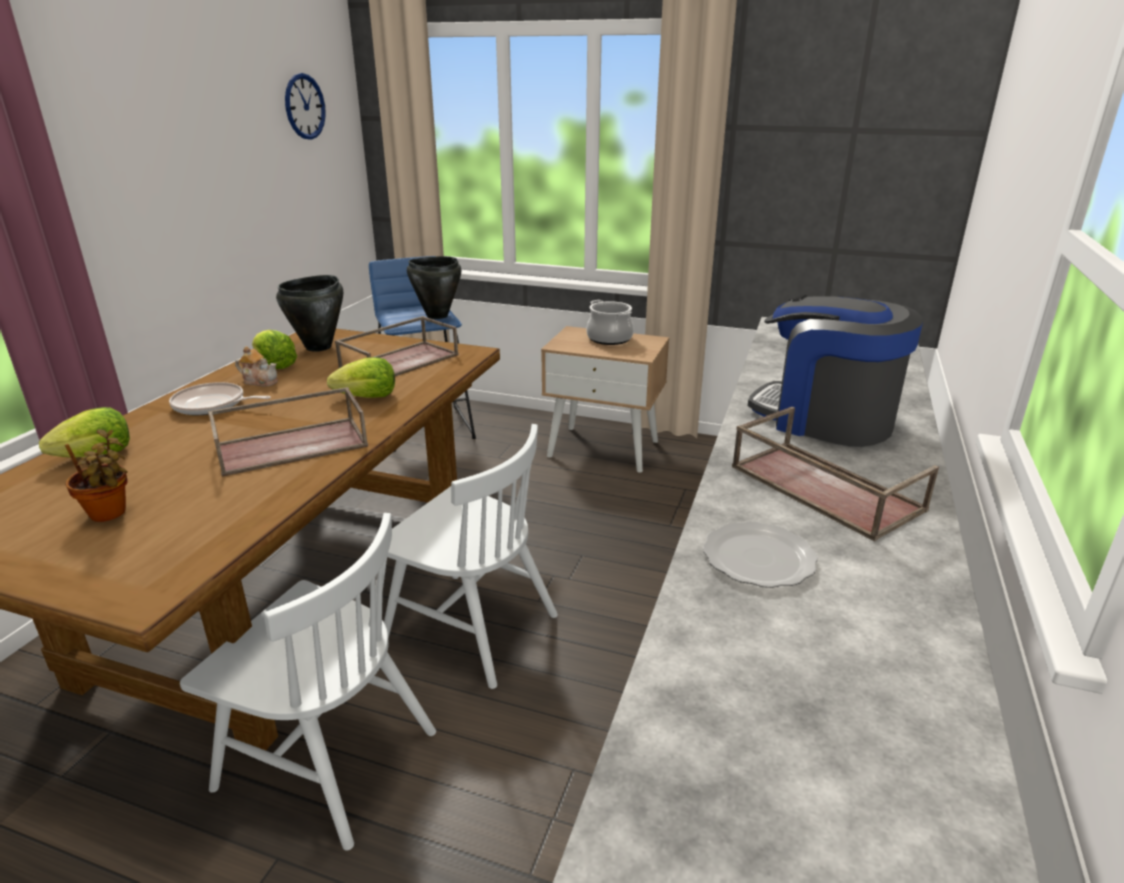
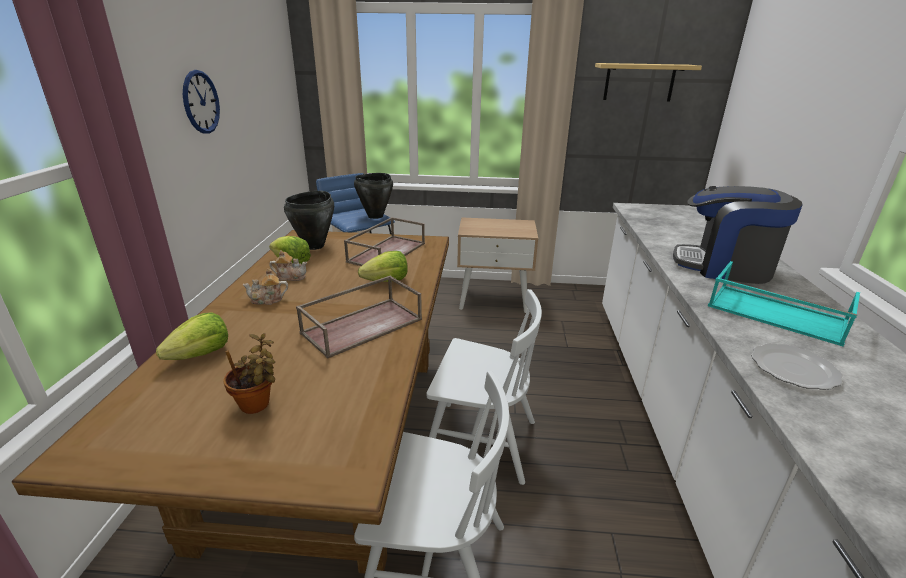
camera: 15 degrees left, 0 degrees up
(212, 405) = (267, 300): frying pan -> teapot
(305, 106) = (266, 62): wall clock -> wall clock (201, 102)
(609, 338) = (497, 224): cooking pot -> none
(822, 488) = (774, 314): brown tray -> turquoise tray
(832, 134) = (639, 82): none -> shelf

